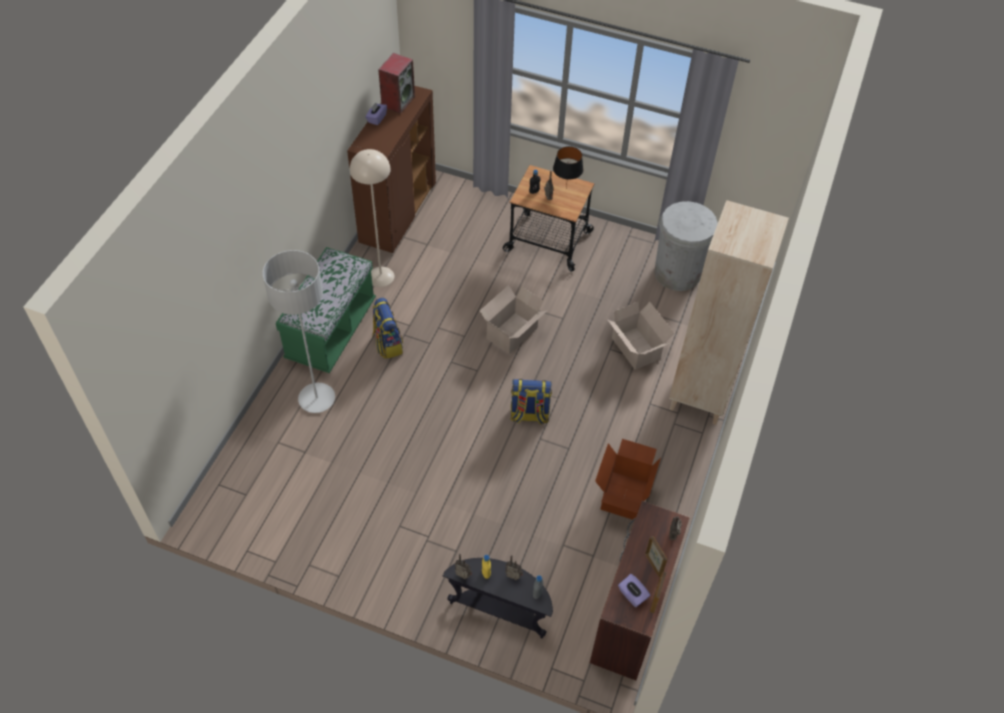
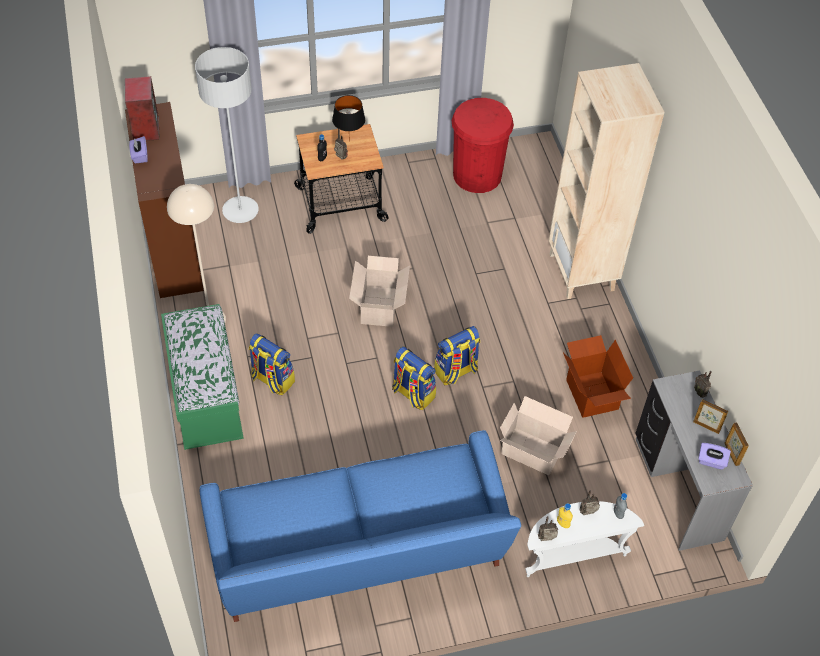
camera: 35 degrees left, 0 degrees up
(317, 399) = (248, 470): grey floor lamp -> grey floor lamp (240, 211)
(342, 506) = (359, 554): none -> blue sofa
(481, 412) = (412, 393): none -> backpack
(500, 609) = (572, 554): black side table -> white side table
(630, 613) = (676, 489): brown desk -> grey desk
(636, 349) = (498, 262): cardboard box -> cardboard box (533, 452)
(677, 273) = (477, 175): white trash can -> red trash can

